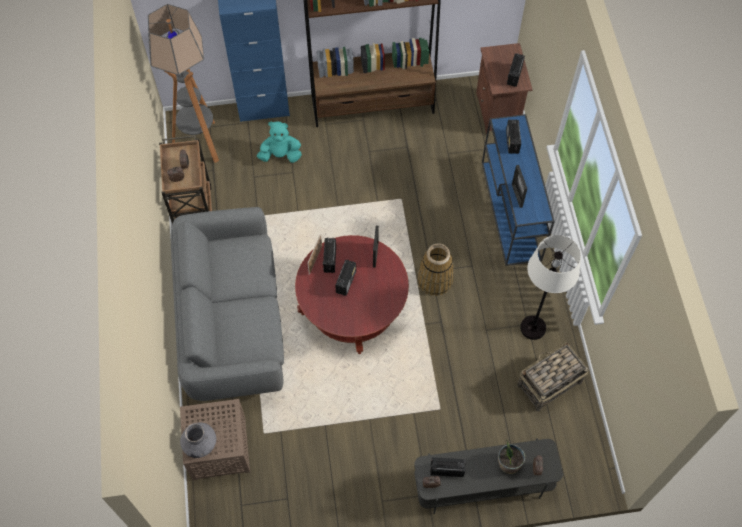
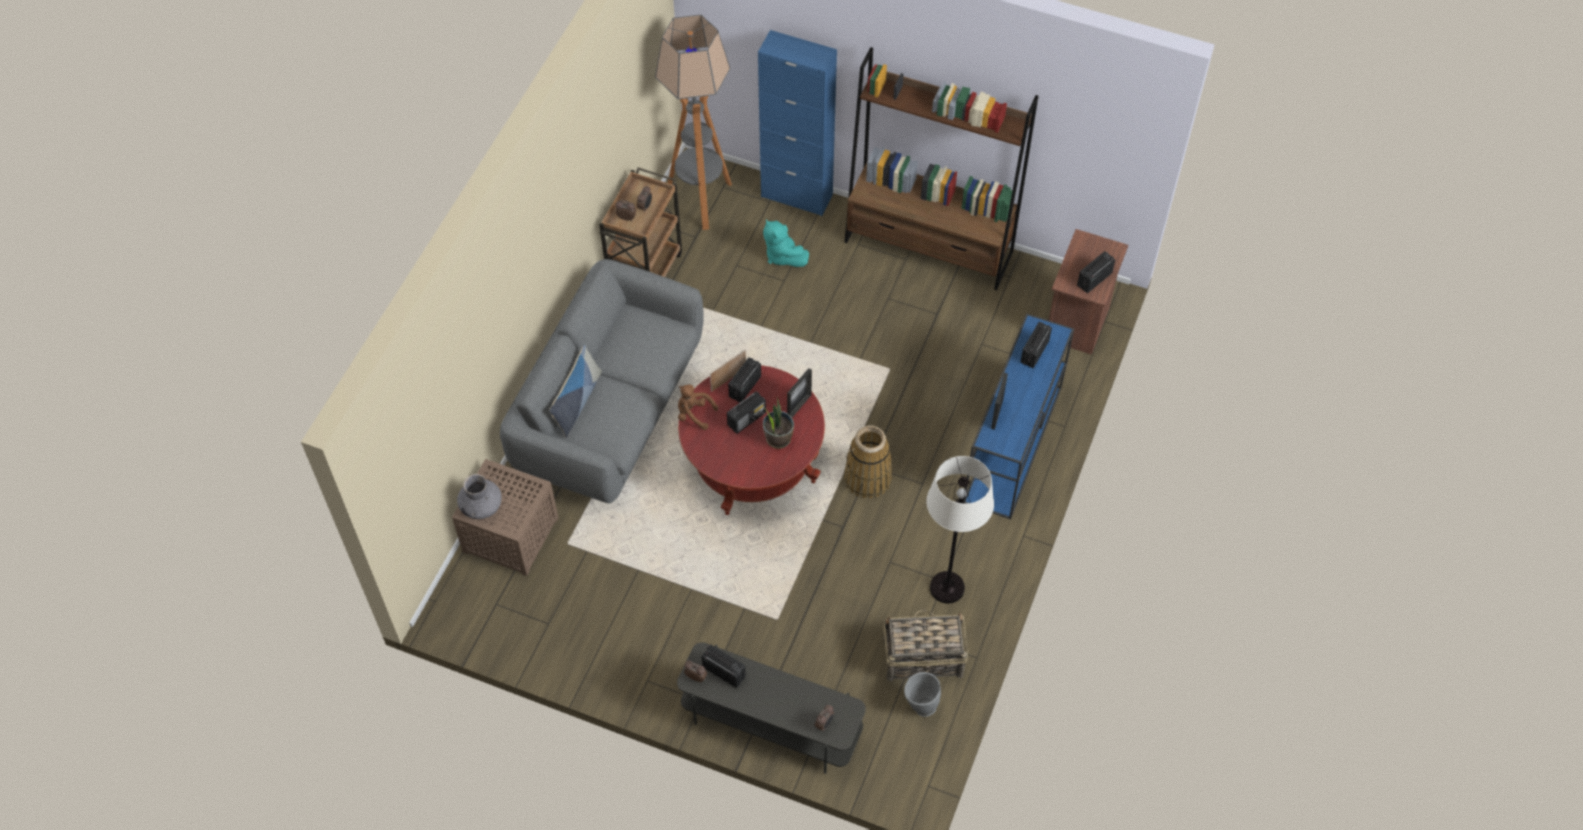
camera: 30 degrees right, 5 degrees down
(220, 330) = (577, 402): none -> pillow
(280, 155) = (782, 255): turquoise plush toy -> turquoise plush toy turned 150 degrees counterclockwise
(307, 296) = (694, 414): none -> brown plush toy
(508, 463) = (797, 702): potted plant -> potted plant (778, 438)
(568, 417) = (920, 706): none -> grey vase

